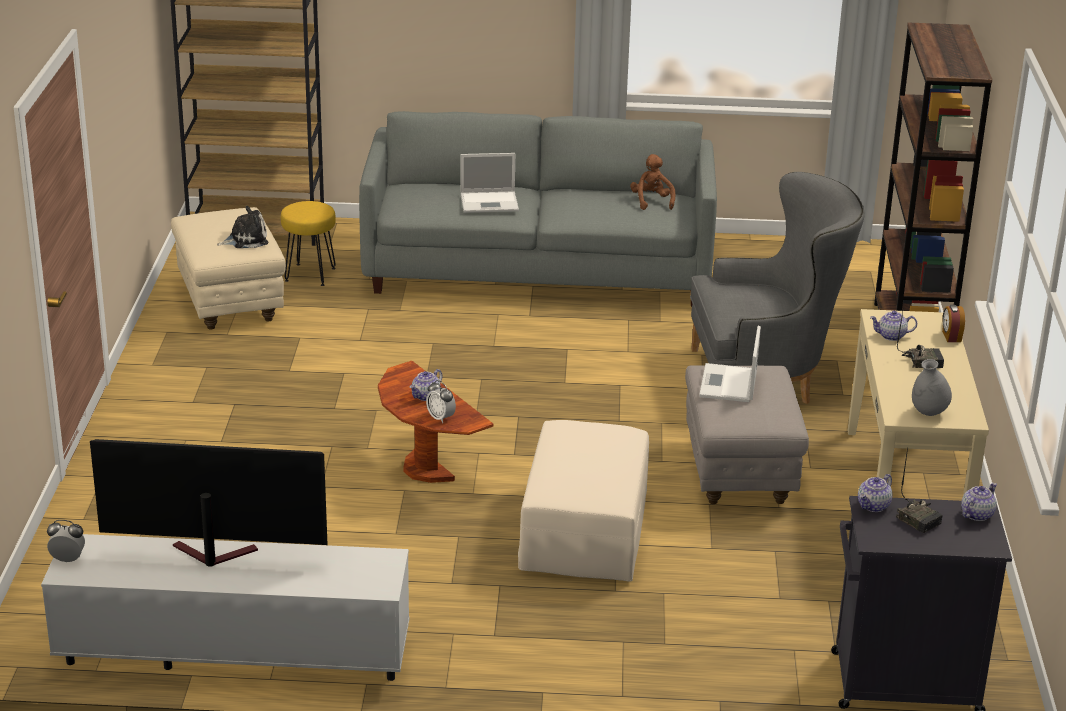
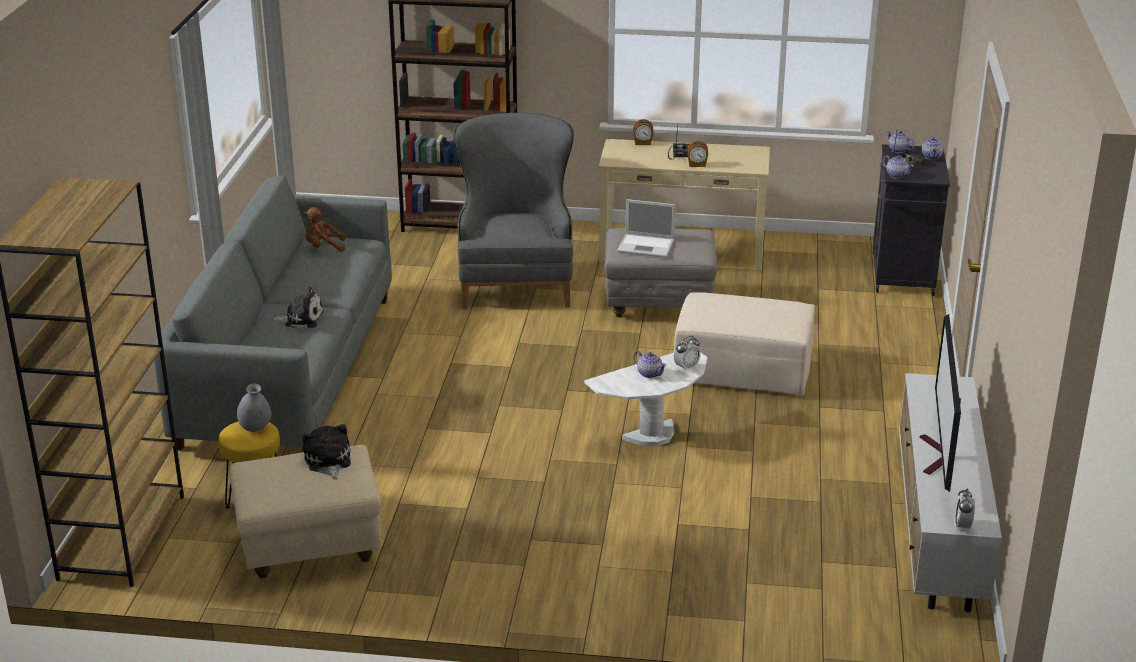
camera: 85 degrees left, 0 degrees up
(426, 469) = (652, 435): brown side table -> white side table
(490, 202) = (301, 319): laptop -> plush toy
(891, 336) = (642, 160): teapot -> teapot (932, 157)
(892, 373) = (697, 165): none -> alarm clock
(928, 412) = (750, 160): grey vase -> grey vase (255, 428)

